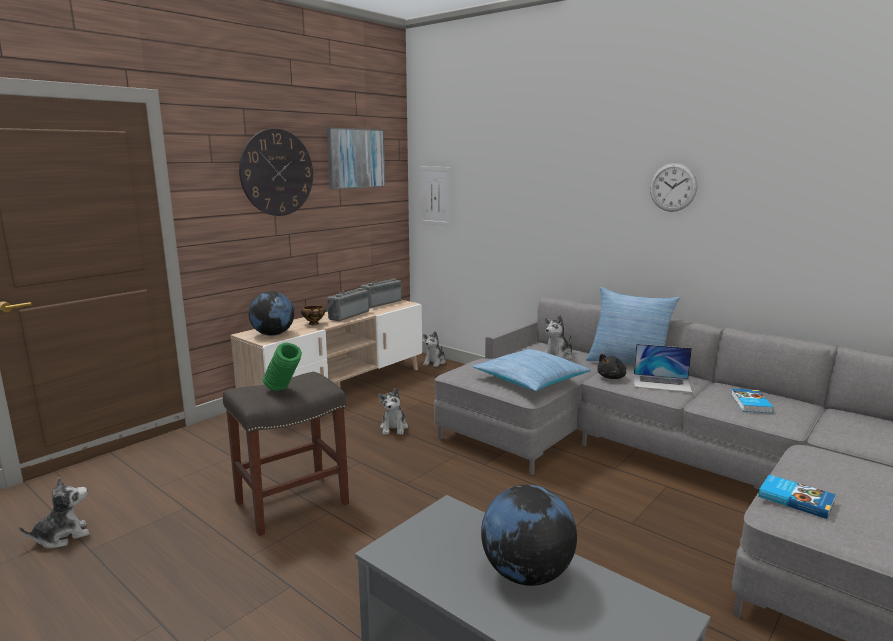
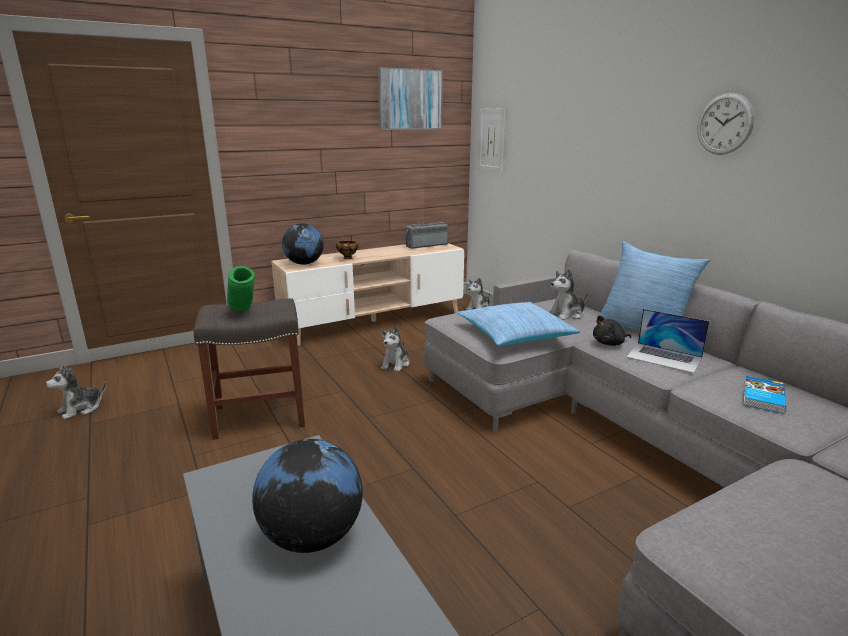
camera: 20 degrees right, 5 degrees up
(62, 536) = (81, 409): plush toy -> plush toy turned 150 degrees clockwise
(277, 172) = (323, 111): wall clock -> none
(347, 315) = (384, 253): radio -> none
(795, 499) = (722, 528): book -> none

